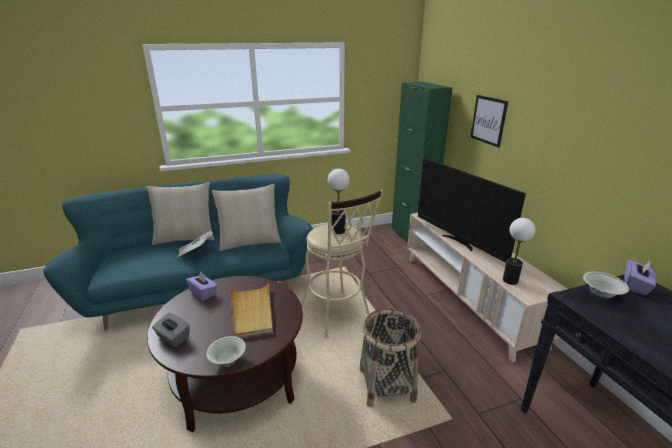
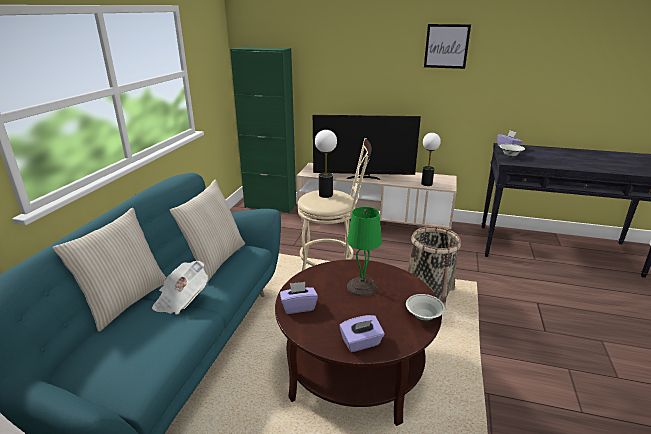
camera: 55 degrees left, 0 degrees up
(173, 338) = (361, 343): grey tissue box -> purple tissue box
(252, 312) = (362, 287): beige tray -> green table lamp
(488, 120) = (343, 71): picture -> picture (446, 46)

